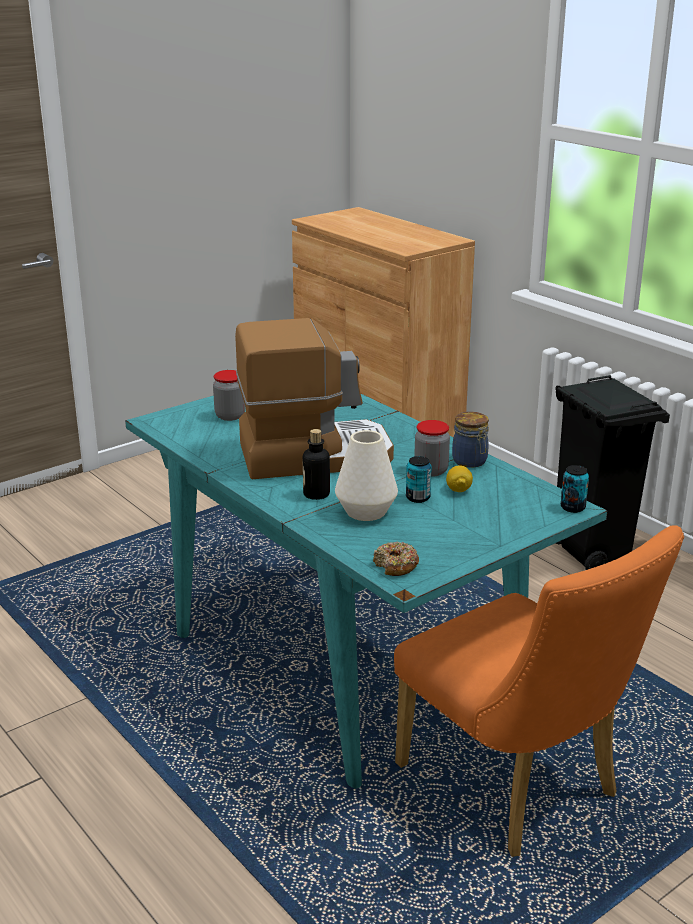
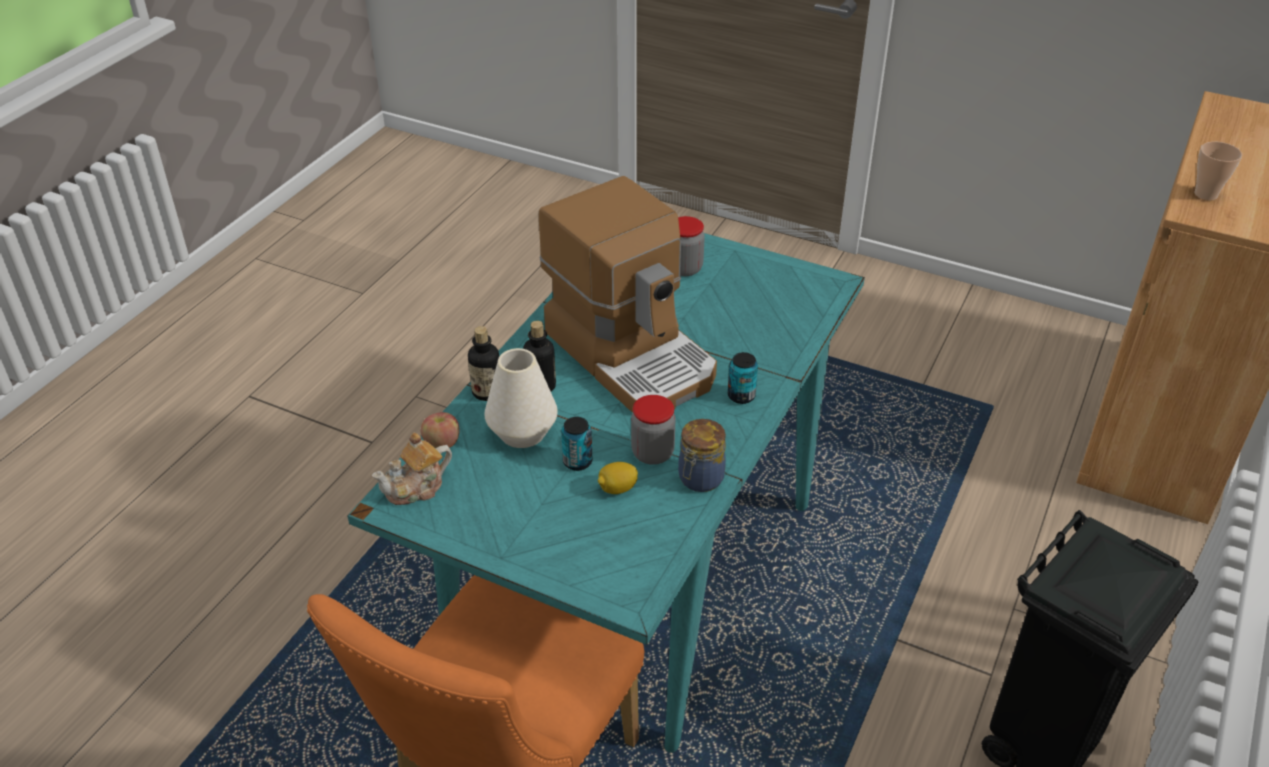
camera: 65 degrees right, 15 degrees up
(302, 516) = (487, 392): none -> bottle
(349, 546) = (442, 443): none -> apple
(393, 243) = (1206, 194): none -> cup
(396, 566) = (416, 488): donut -> teapot
(572, 507) = (632, 600): can -> can (741, 396)

